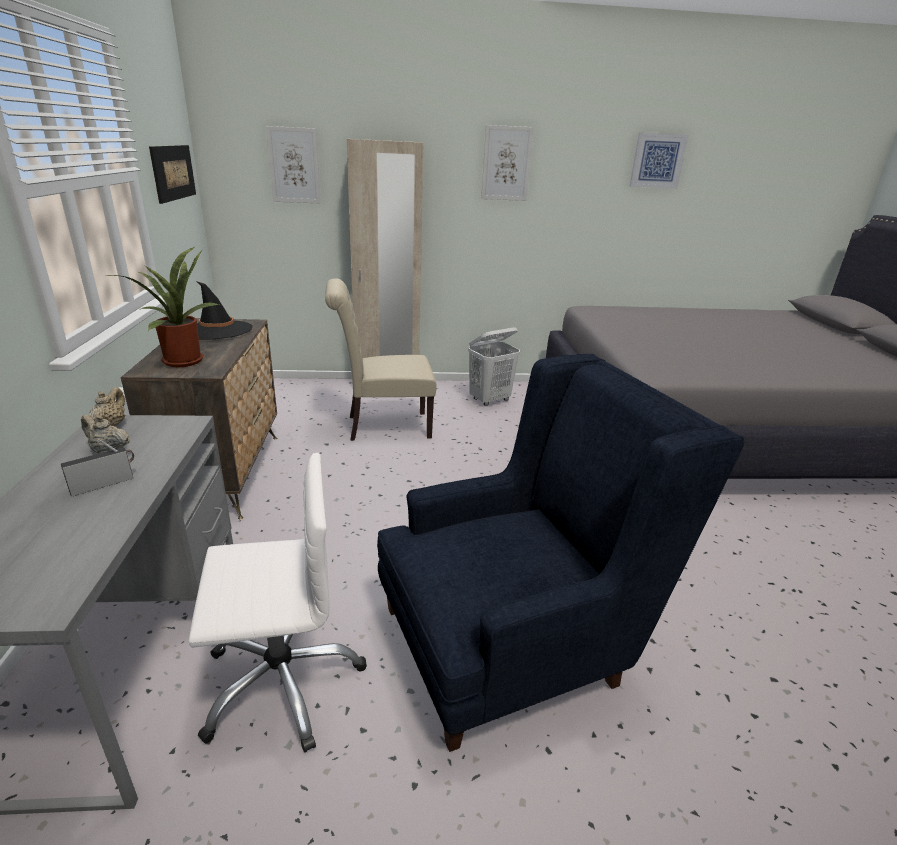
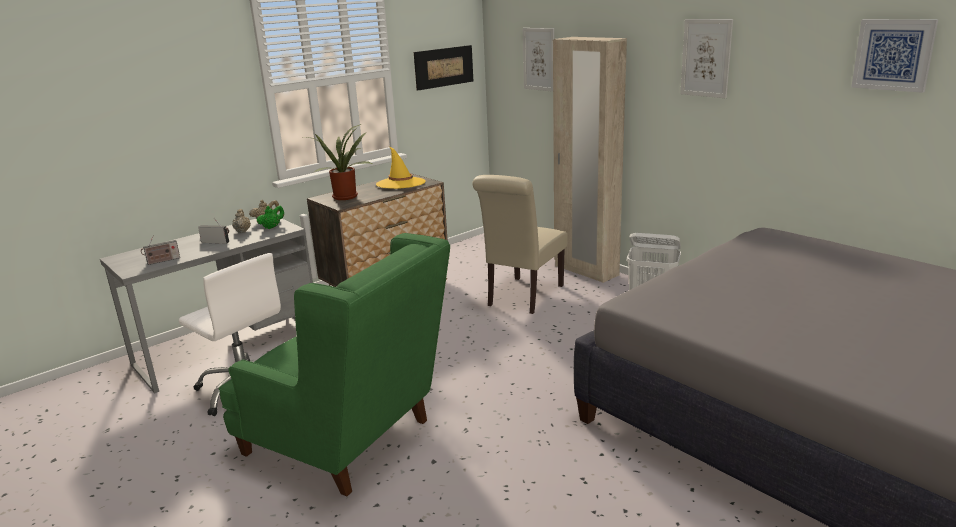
camera: 55 degrees right, 5 degrees down
(70, 557) = (162, 261): none -> radio
(151, 430) = (272, 227): none -> green teapot
(217, 331) = (400, 183): black hat -> yellow hat
(382, 426) = (522, 297): beige chair -> beige chair turned 105 degrees counterclockwise
(515, 638) = (349, 441): blue armchair -> green armchair

